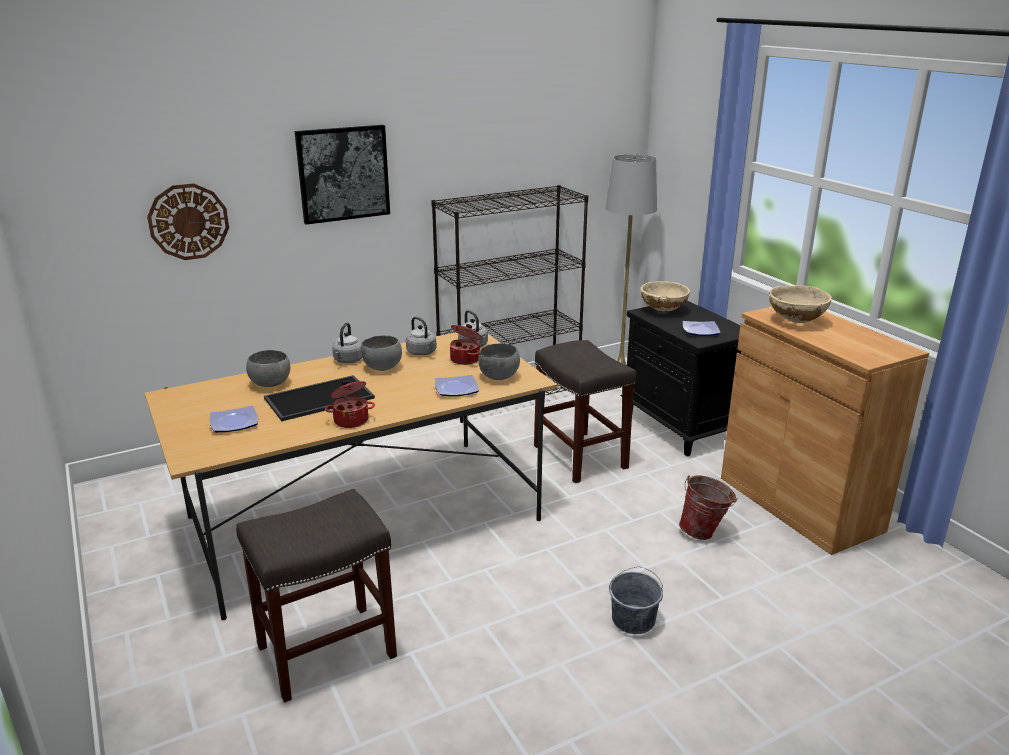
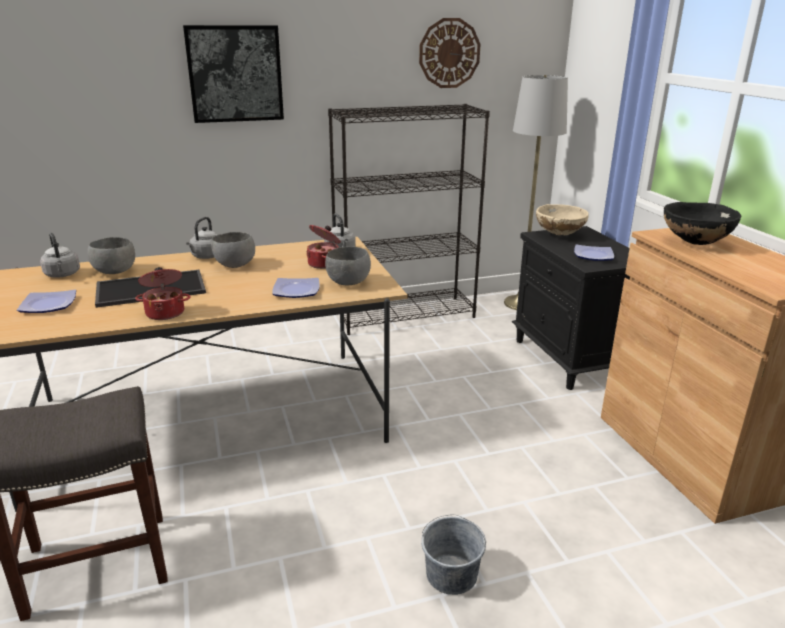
camera: 10 degrees right, 0 degrees up
(188, 221) = (75, 111): wall clock -> wall clock (449, 53)
(422, 353) = (284, 255): grey kettle -> grey kettle (62, 275)
(581, 457) = (455, 380): grey stool -> none
(704, 533) = (566, 478): bucket -> none
(795, 321) = (695, 243): beige bowl -> black bowl

